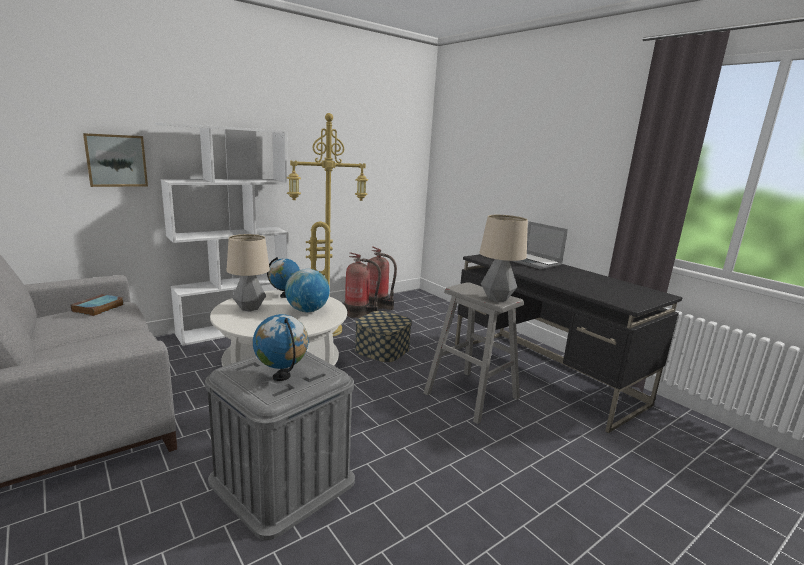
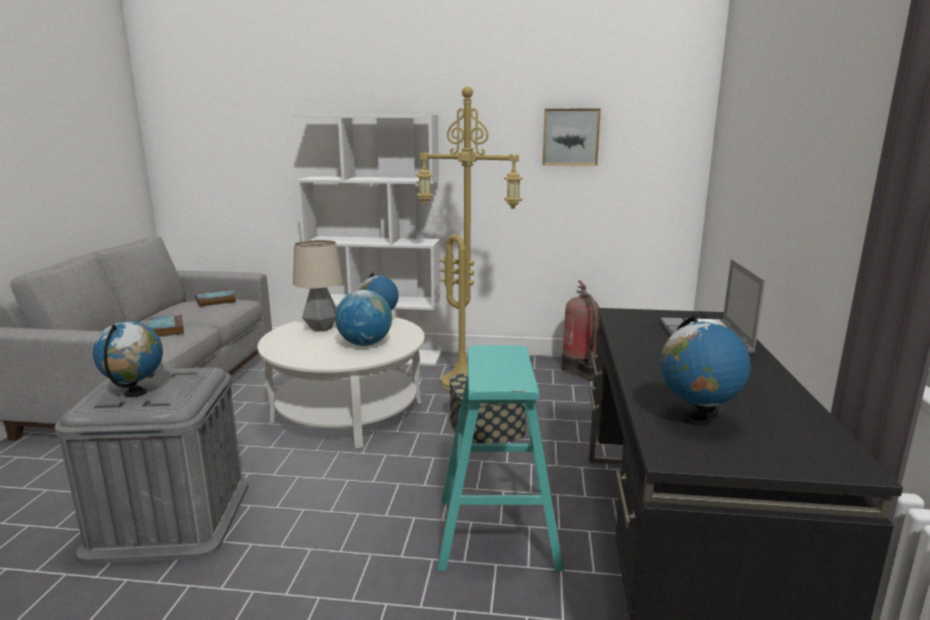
camera: 45 degrees right, 0 degrees up
(112, 340) = (166, 329): none -> book
(116, 160) = (274, 157): picture -> picture (570, 137)
(358, 313) = (535, 374): fire extinguisher -> none
(471, 395) = (497, 532): grey stool -> turquoise stool
(496, 298) = (495, 377): table lamp -> none
(606, 293) = (696, 419): none -> globe

